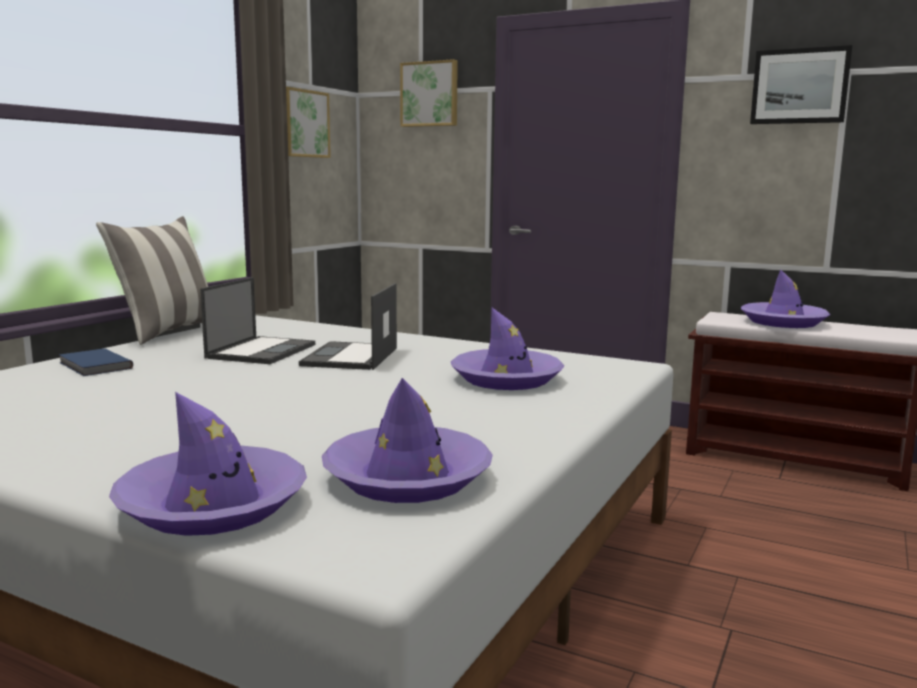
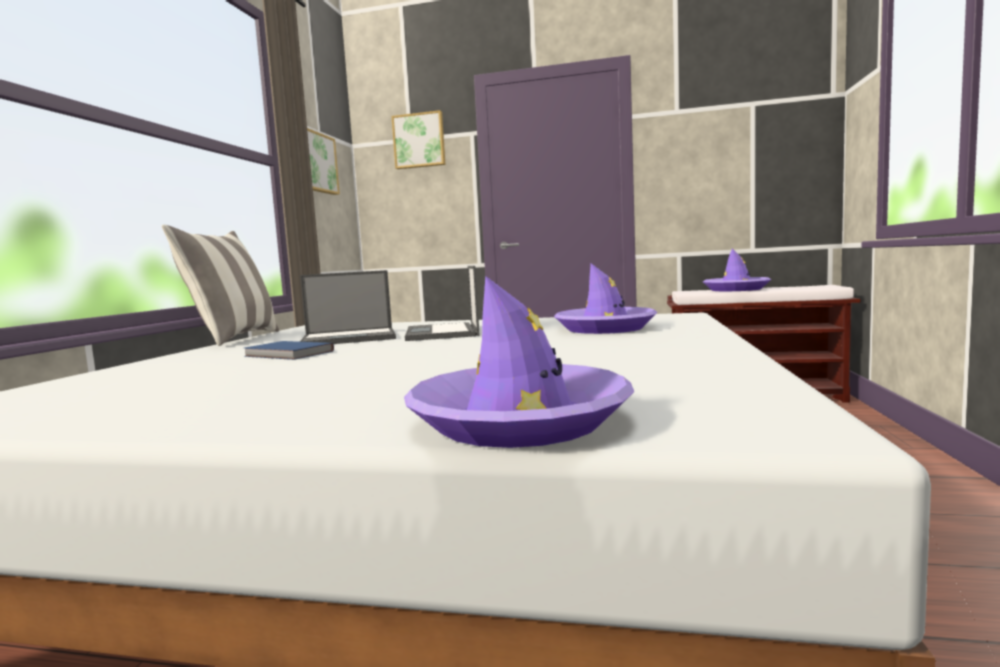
camera: 15 degrees left, 5 degrees down
(94, 366) = (188, 361): blue book -> blue book (288, 354)
(262, 351) = (350, 338): laptop -> laptop turned 75 degrees clockwise
(407, 478) = (670, 379): purple hat -> none
(799, 86) = (719, 115): picture -> none

